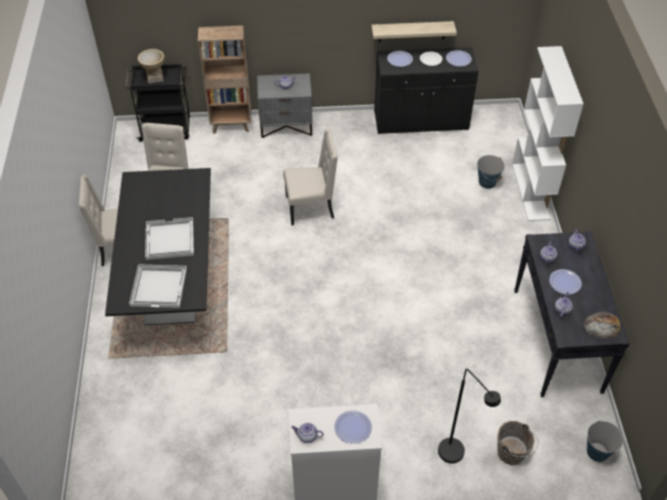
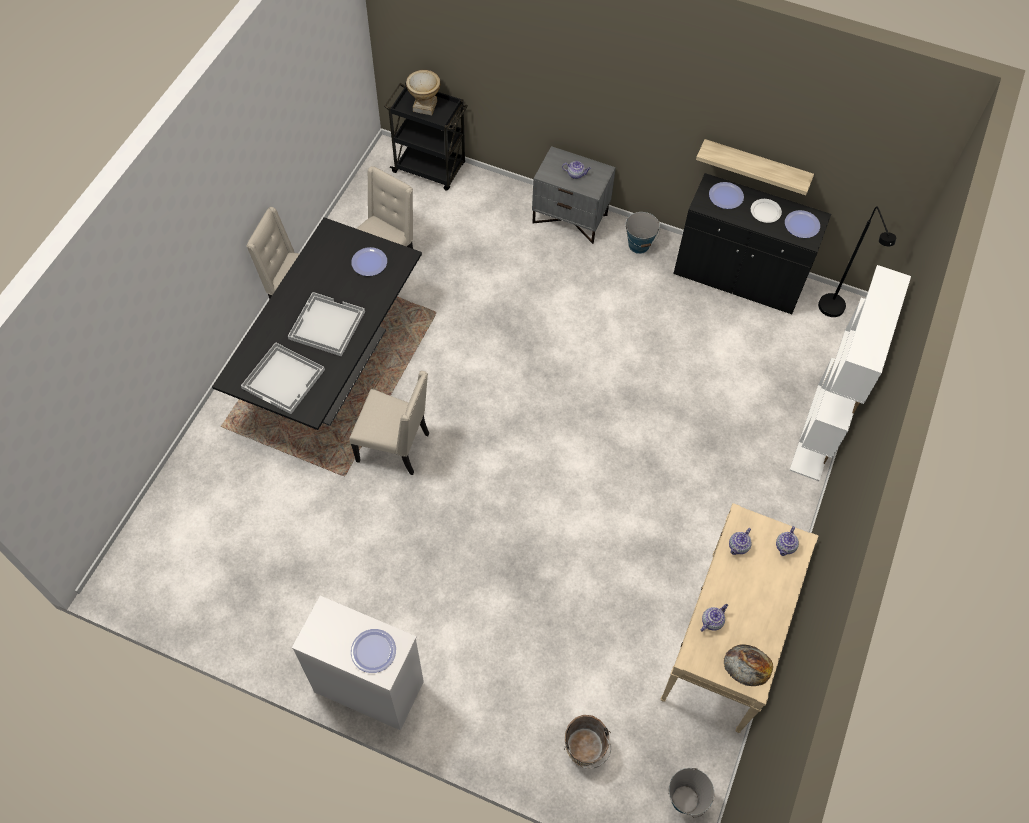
camera: 25 degrees right, 10 degrees up
(232, 125) = (507, 192): brown bookcase -> none
(307, 436) = (319, 637): teapot -> none
(311, 208) = (537, 339): beige chair -> beige chair (395, 447)
(456, 456) = (519, 722): black floor lamp -> black floor lamp (834, 312)
(487, 182) = (770, 396): bucket -> bucket (639, 245)
(557, 340) = (725, 640): black console table -> beige console table
(565, 282) = (739, 588): plate -> plate (369, 262)

